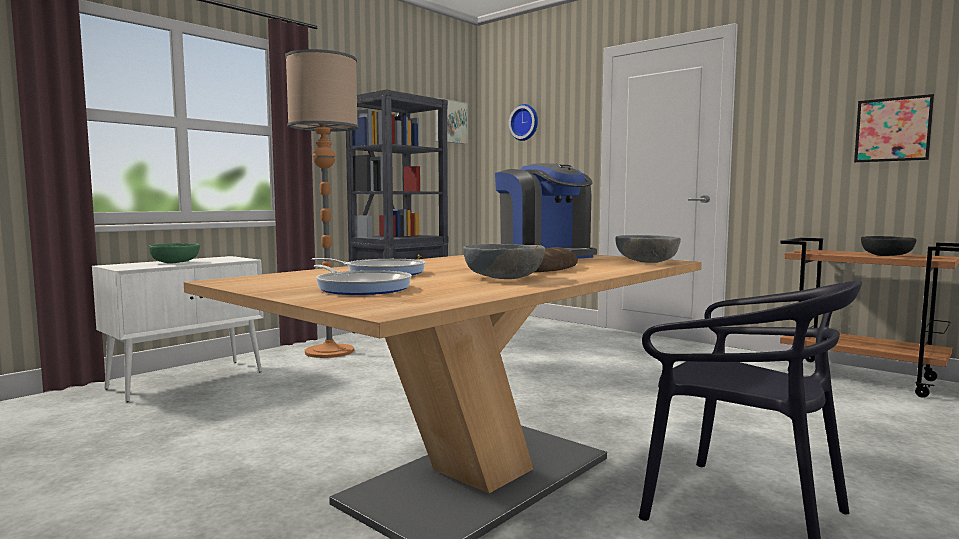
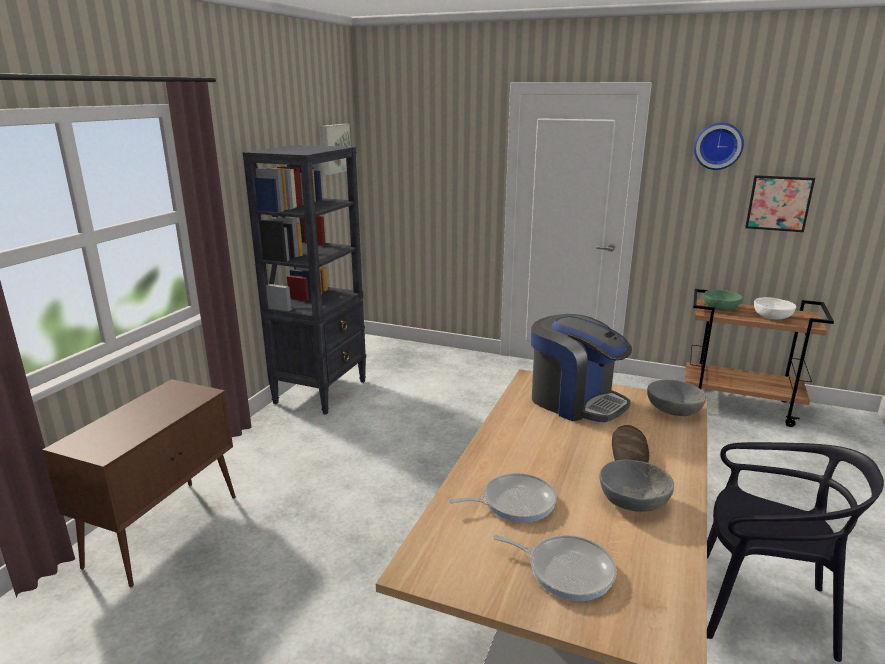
camera: 20 degrees left, 15 degrees up
(175, 263) = (138, 420): green bowl -> green bowl (721, 308)
(188, 379) = (165, 529): white cabinet -> brown cabinet
(329, 351) = (277, 444): floor lamp -> none
(525, 122) = (417, 149): wall clock -> wall clock (718, 146)
(886, 255) = (772, 317): black bowl -> white bowl

